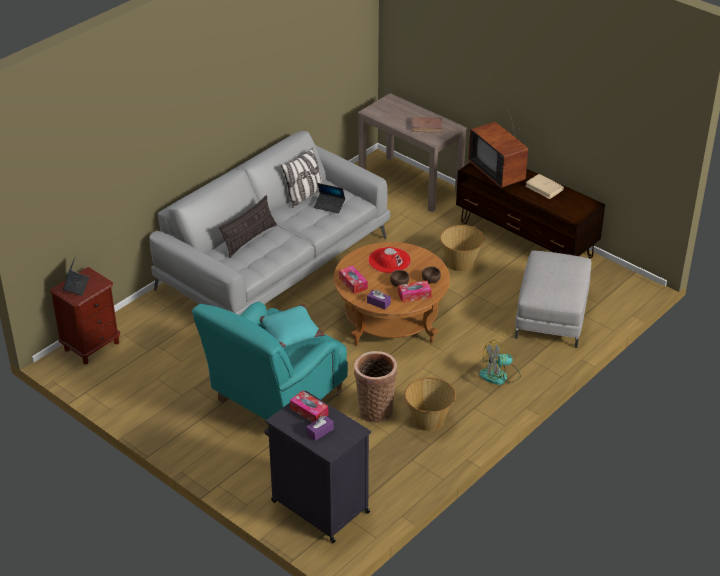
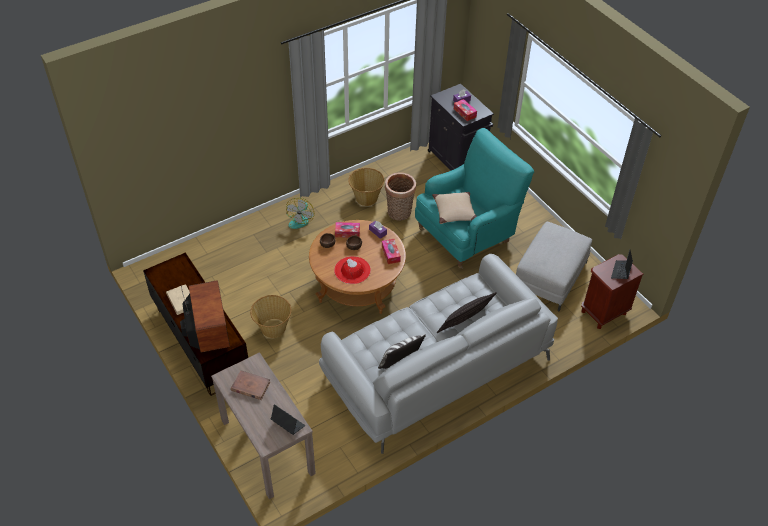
camera: 165 degrees left, 10 degrees up
(290, 332) = (454, 211): turquoise pillow -> beige pillow
(329, 206) = (381, 344): laptop -> laptop (288, 424)
(500, 375) = (300, 219): fan -> fan turned 105 degrees clockwise
(552, 315) = (230, 259): grey ottoman -> grey ottoman (549, 276)

